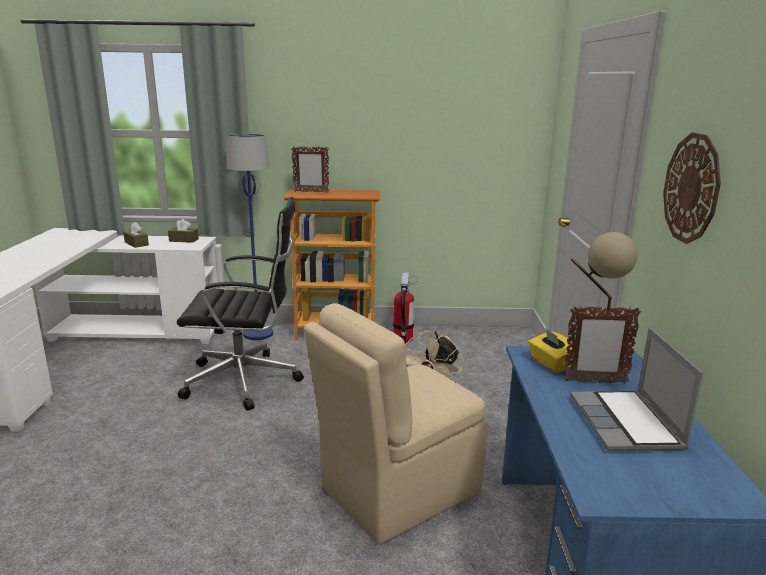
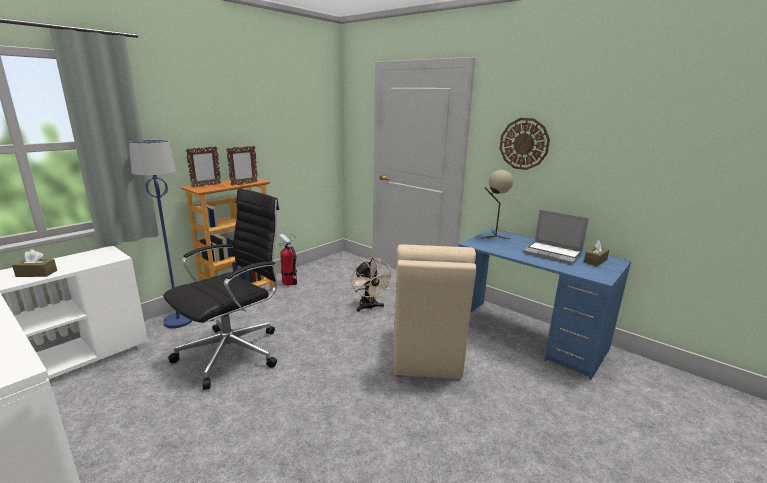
camera: 50 degrees left, 0 degrees up
(184, 240) = (87, 256): brown tissue box -> brown tissue box (595, 261)
(551, 364) = (488, 244): yellow tissue box -> none
(594, 382) = (514, 244): picture frame -> picture frame (244, 184)

